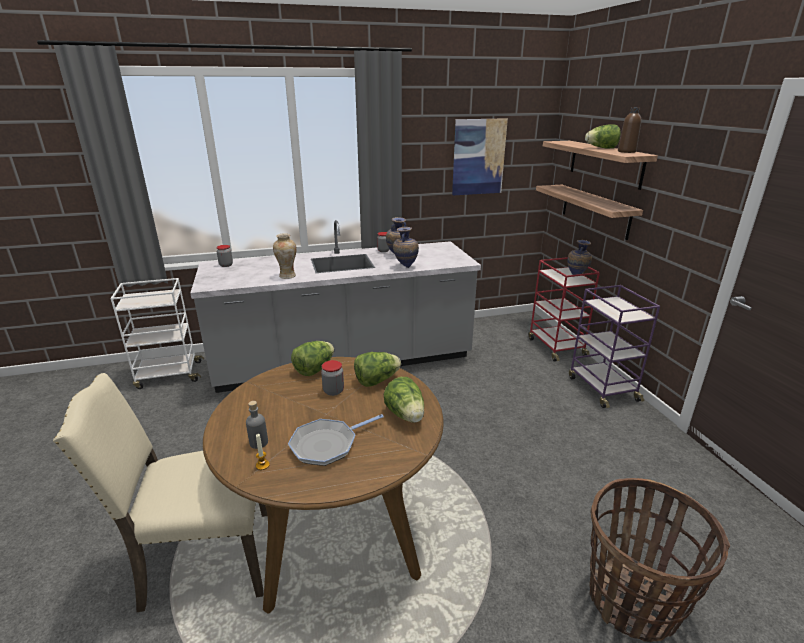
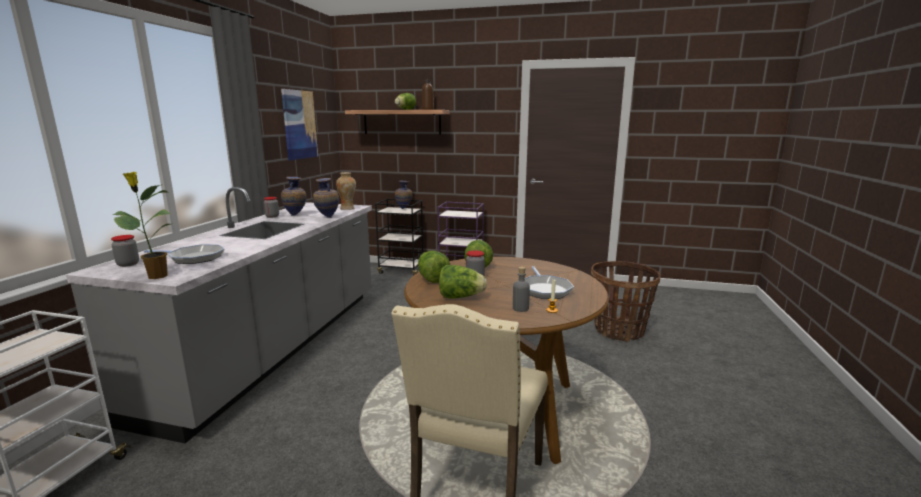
camera: 60 degrees left, 10 degrees down
(206, 281) = (156, 276): none -> potted plant
(250, 274) = (194, 258): none -> frying pan
(287, 276) = (245, 247): vase -> vase (347, 208)
(406, 415) = (531, 266): lettuce -> lettuce (460, 297)
(556, 347) = (402, 270): red cart -> black cart
(595, 210) = (401, 158): shelf -> none

